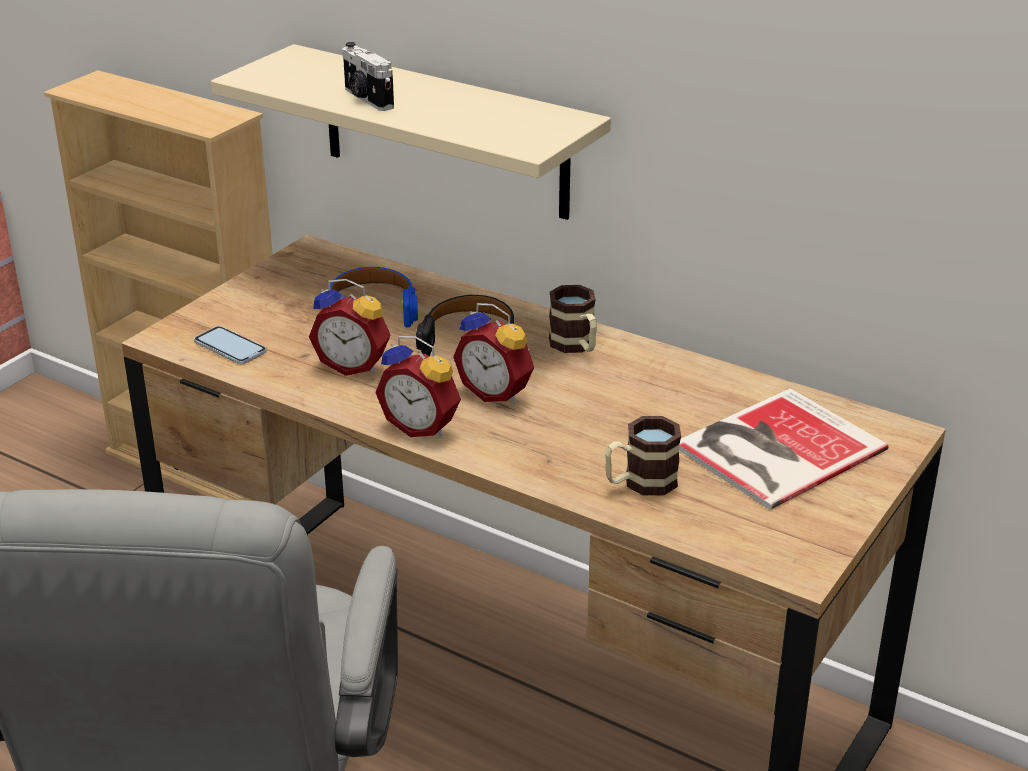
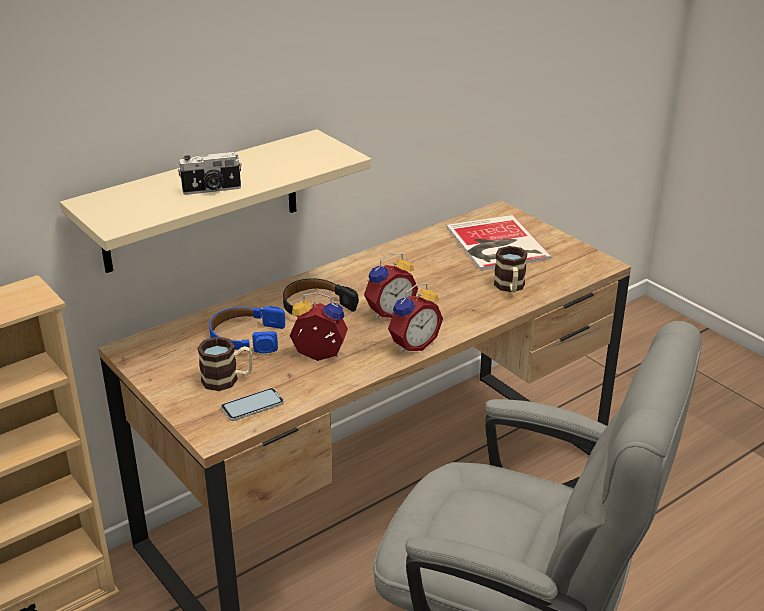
camera: 70 degrees left, 0 degrees up
(354, 365) = (318, 357): alarm clock -> alarm clock turned 120 degrees counterclockwise
(576, 346) = (352, 275): mug -> mug (227, 379)

